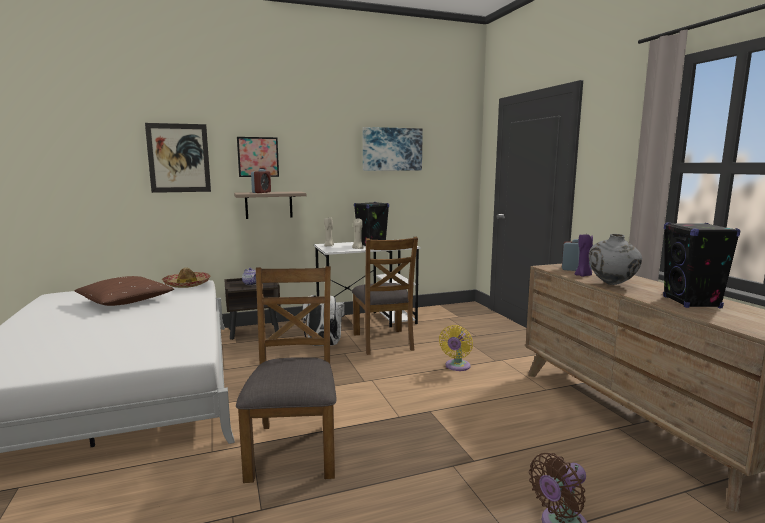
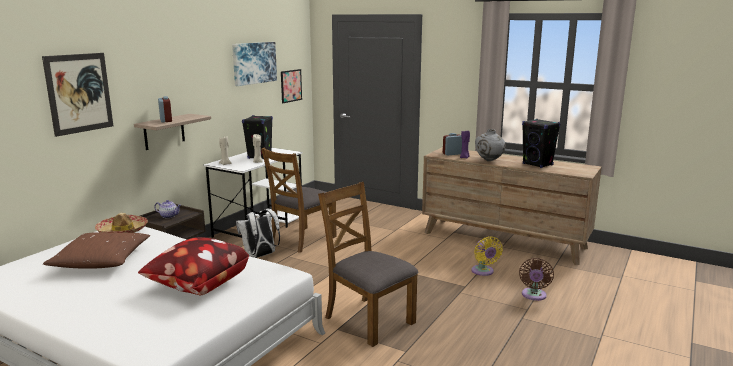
camera: 40 degrees left, 5 degrees up
(118, 339) = (197, 286): none -> pillow
(258, 157) = (152, 83): picture -> picture (291, 86)
(383, 341) = (302, 239): brown chair -> brown chair turned 90 degrees clockwise
(456, 367) = (379, 241): yellow fan -> yellow fan (483, 272)

